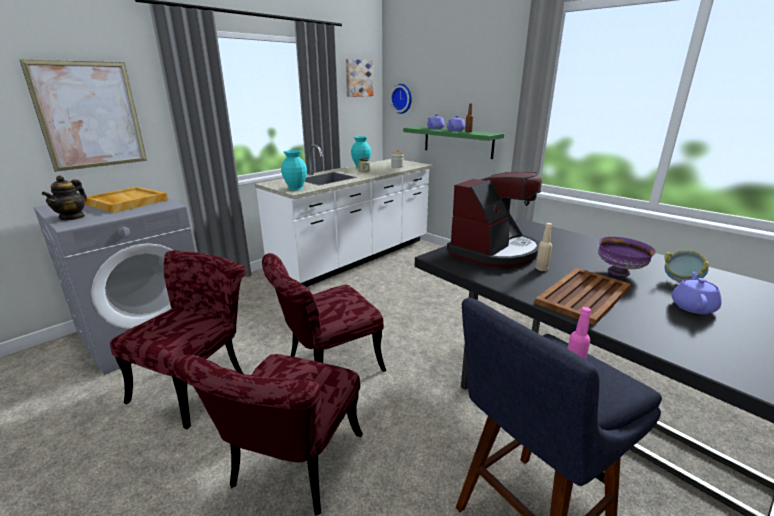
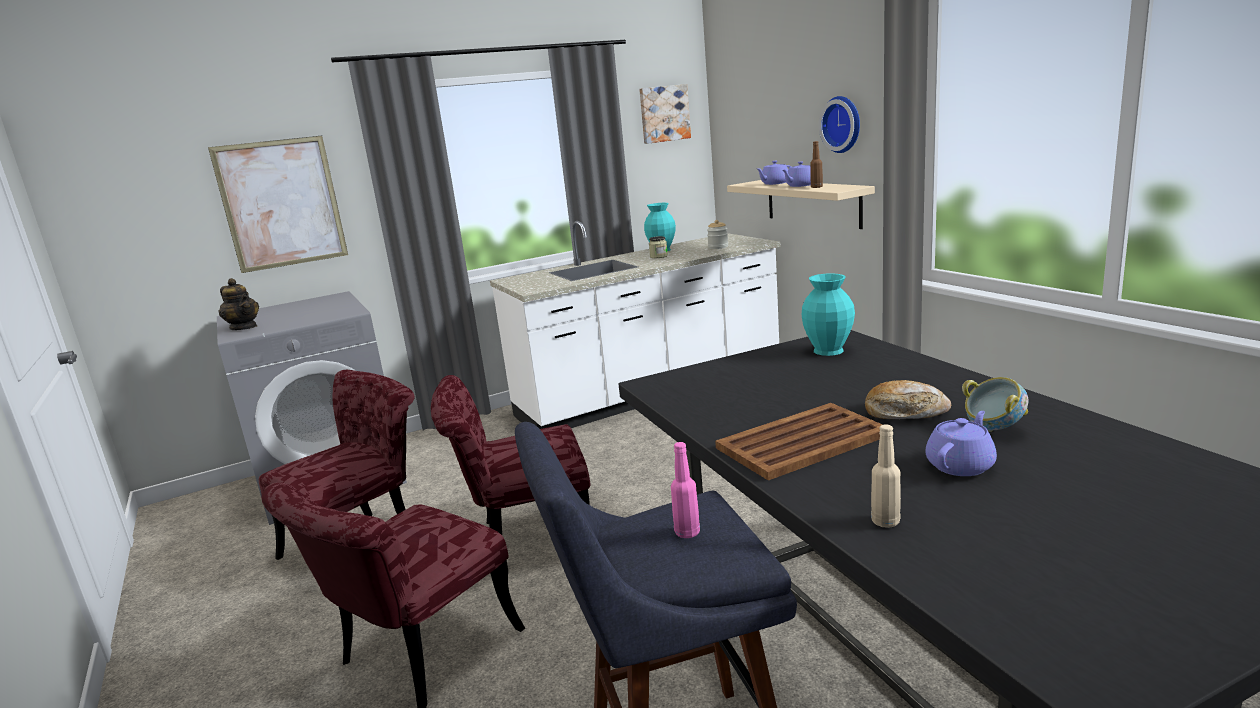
camera: 20 degrees right, 5 degrees down
(72, 217) = (244, 327): teapot -> teapot turned 75 degrees counterclockwise
(126, 202) = (311, 309): beige tray -> none
(296, 188) = (536, 286): turquoise vase -> turquoise vase (829, 350)
(402, 98) = (735, 138): wall clock -> wall clock (843, 124)
(458, 142) = (812, 203): green shelf -> beige shelf
(494, 252) = (740, 378): coffee machine -> none
(541, 269) = (783, 403): beige bottle -> beige bottle (885, 521)
(620, 272) = (905, 412): purple bowl -> bread

